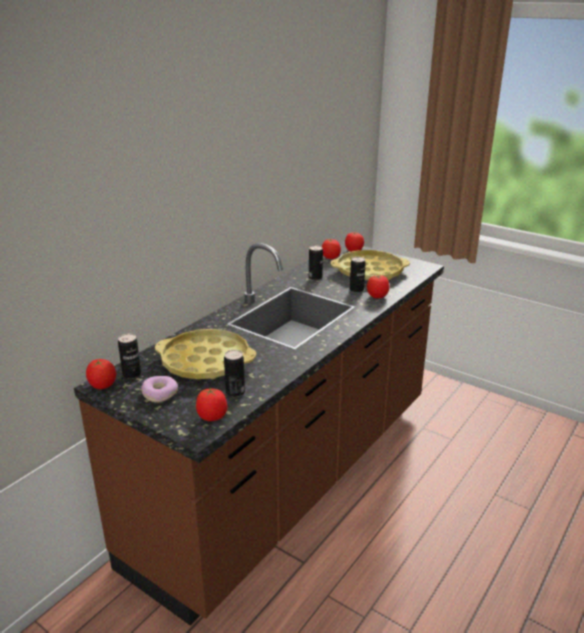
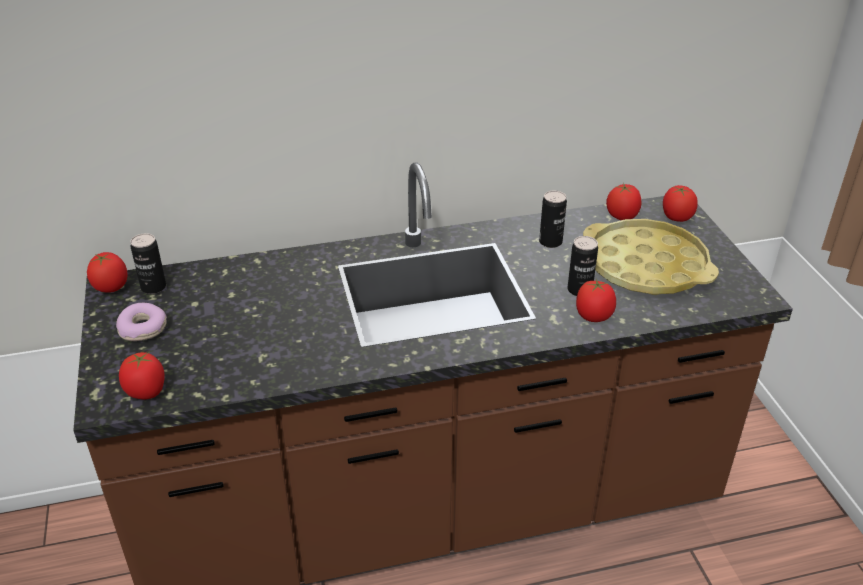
camera: 40 degrees right, 10 degrees up
(206, 361) = (243, 310): yellow tray -> none
(235, 392) = (212, 372): can -> none

